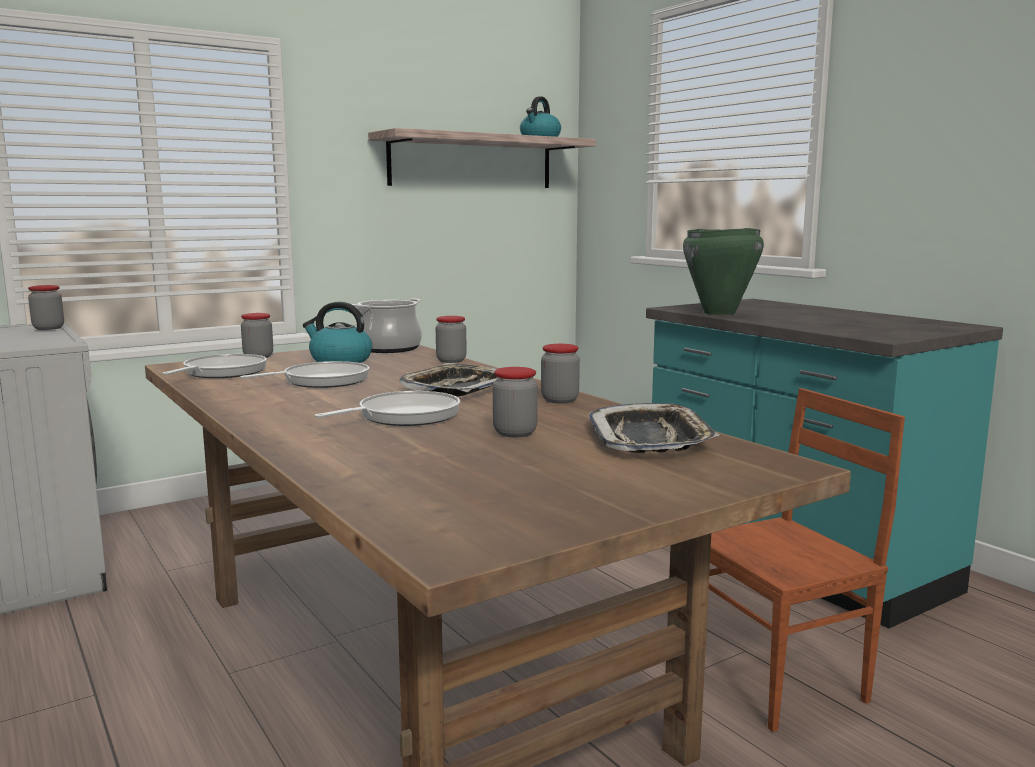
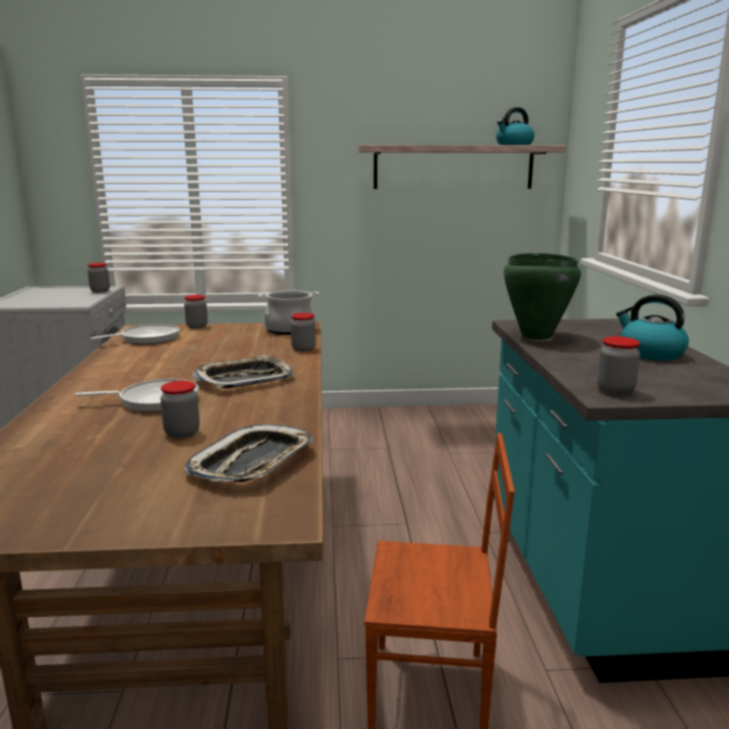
camera: 30 degrees right, 5 degrees up
(321, 381) = (182, 356): frying pan -> none
(339, 360) = (234, 337): kettle -> kettle (650, 353)
(559, 400) = (284, 405): jar -> jar (615, 391)

